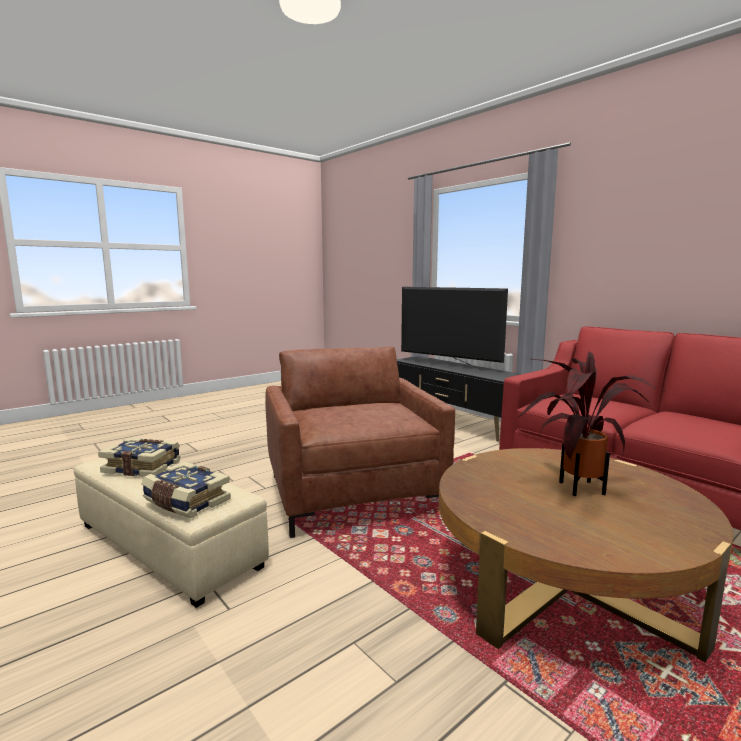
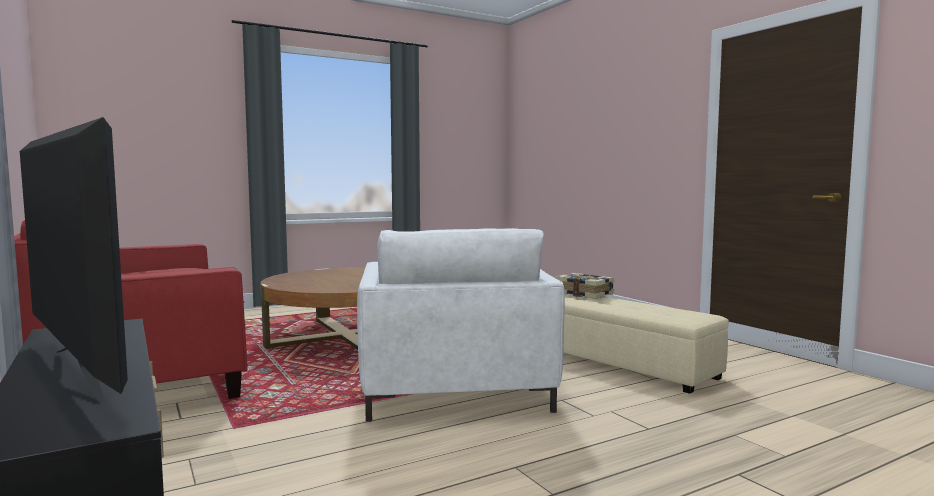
camera: 170 degrees left, 5 degrees down
(143, 467) = (650, 308): book -> none
(353, 493) = (454, 387): brown armchair -> white armchair
(576, 487) = (334, 279): potted plant -> none

